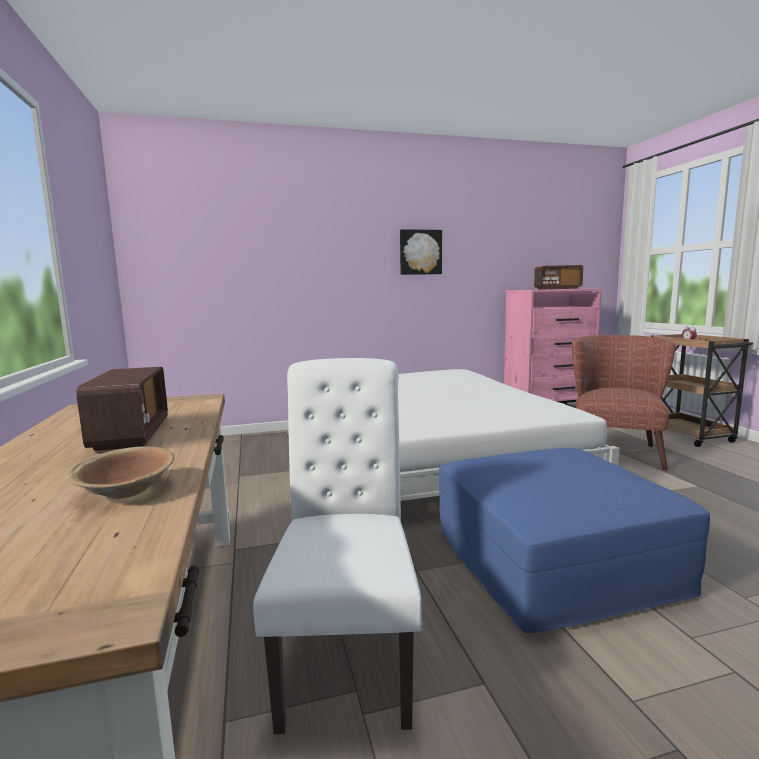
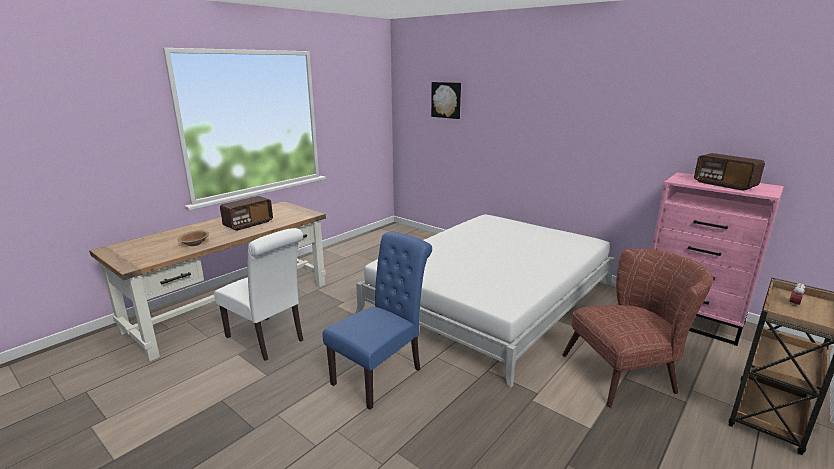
camera: 55 degrees right, 10 degrees up
(348, 650) = (268, 340): white chair -> white chair turned 75 degrees clockwise
(420, 252) = (586, 121): picture -> picture (446, 100)
(552, 560) = (381, 374): blue ottoman -> blue chair

